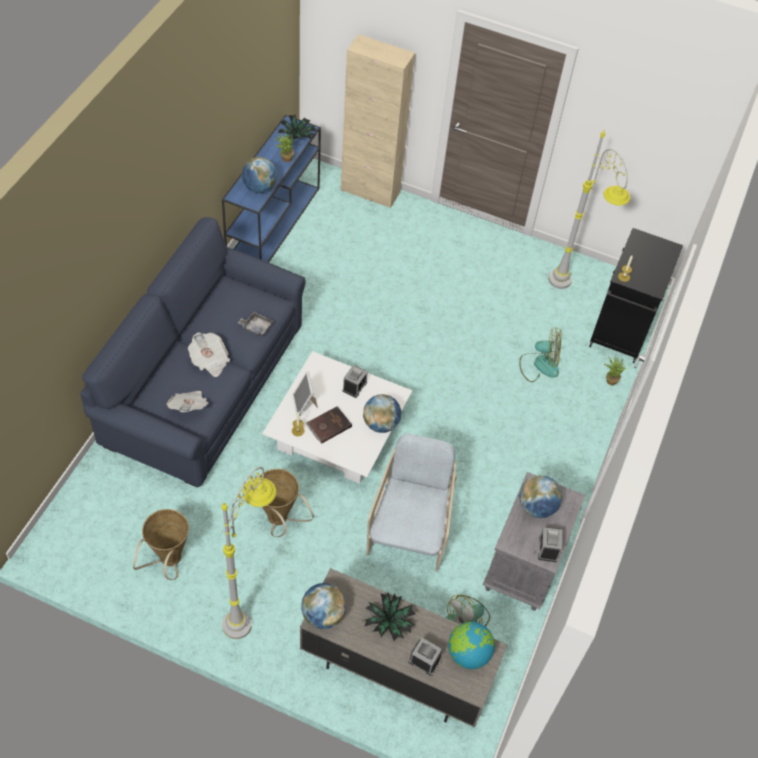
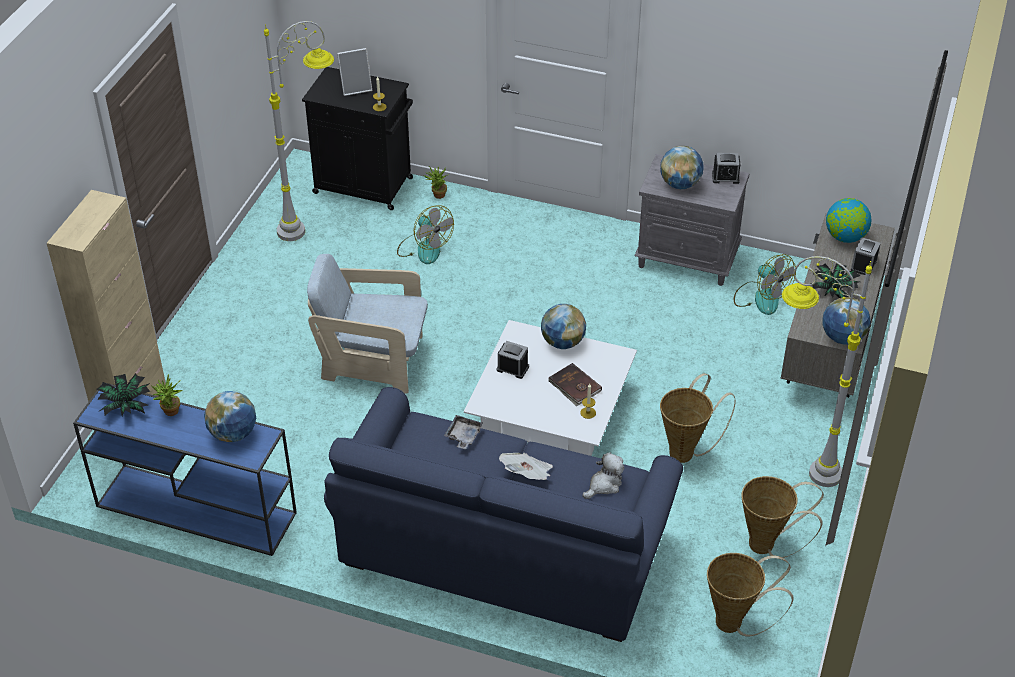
camera: 90 degrees left, 10 degrees down
(100, 524) = (735, 623): none -> basket
(189, 407) = (604, 485): newspaper -> plush toy
(304, 405) = (549, 410): picture frame -> picture frame (356, 88)
(409, 530) = (668, 344): beige armchair -> beige armchair (373, 361)
(539, 365) = (424, 248): fan -> fan turned 135 degrees clockwise

